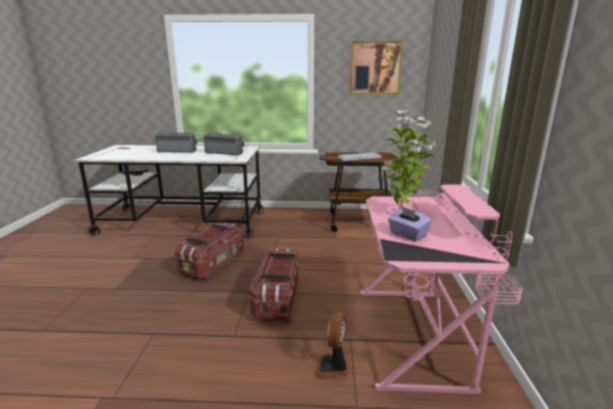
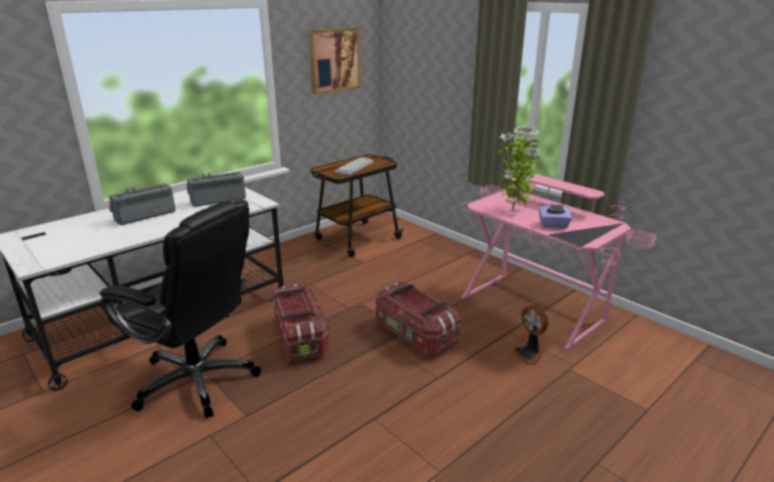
camera: 45 degrees left, 5 degrees up
(136, 258) = (197, 379): none -> black office chair

